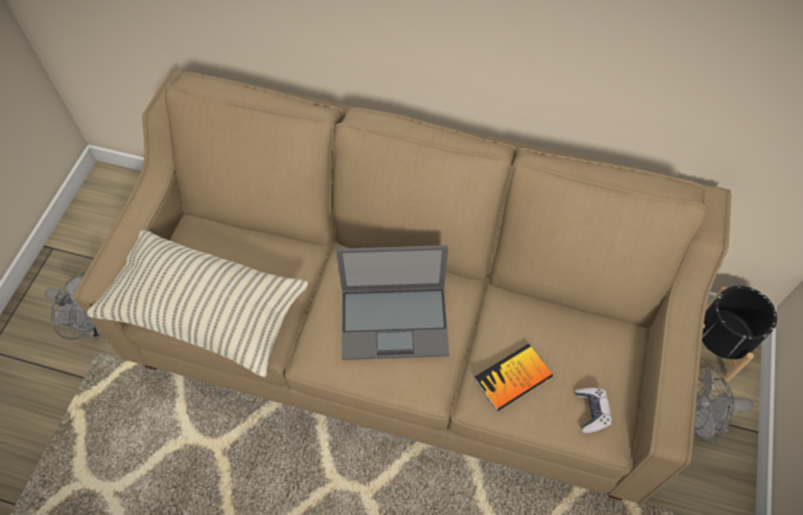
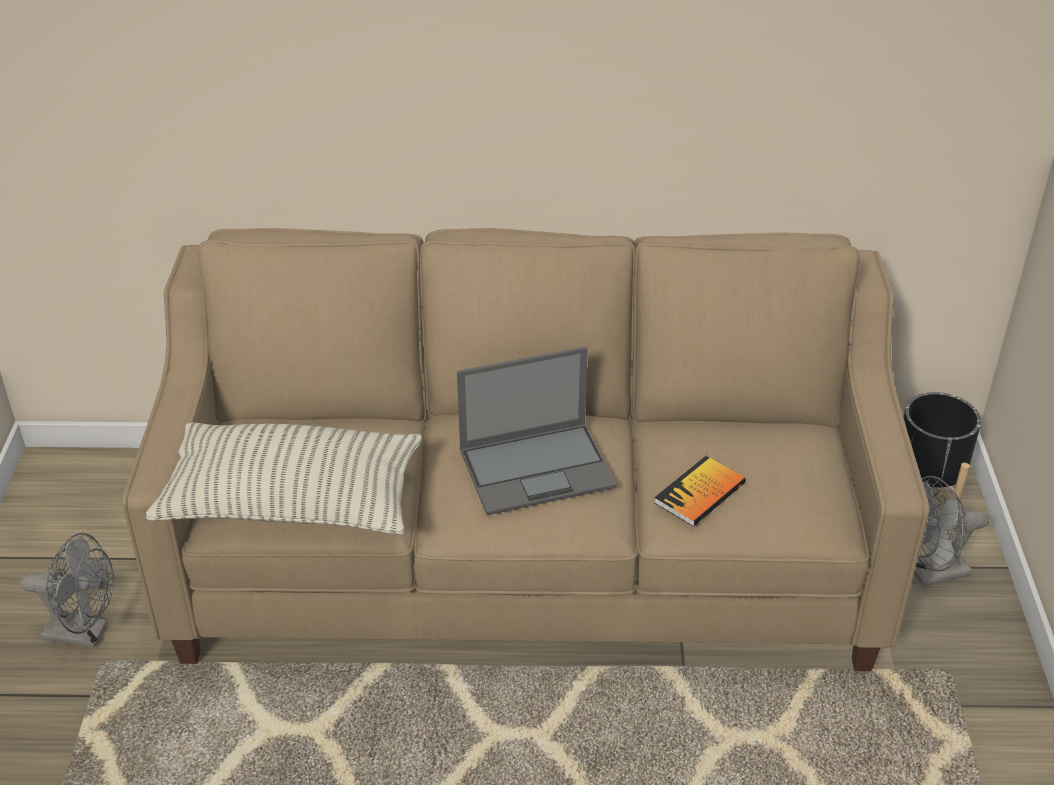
camera: 15 degrees left, 20 degrees down
(592, 411) = (803, 505): game controller -> none

